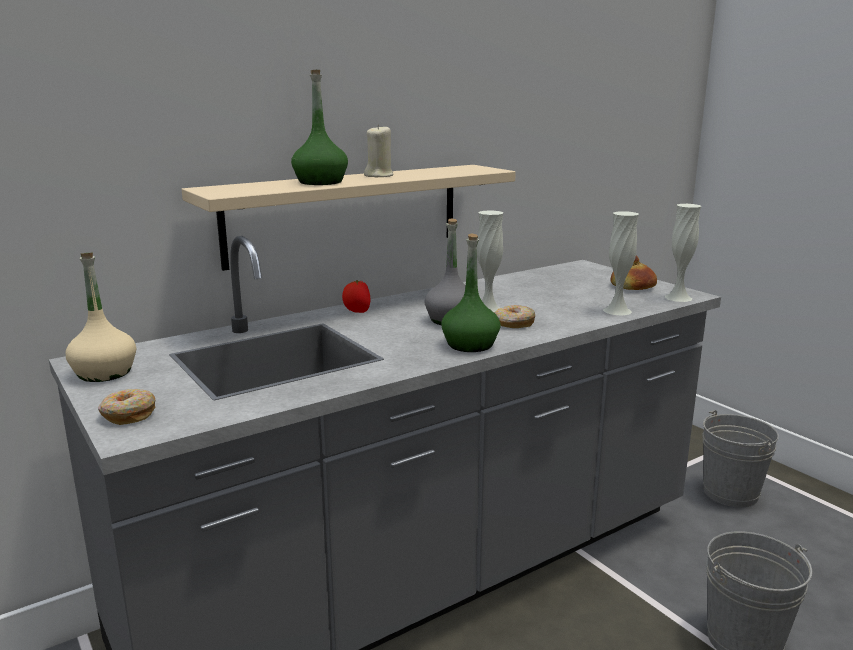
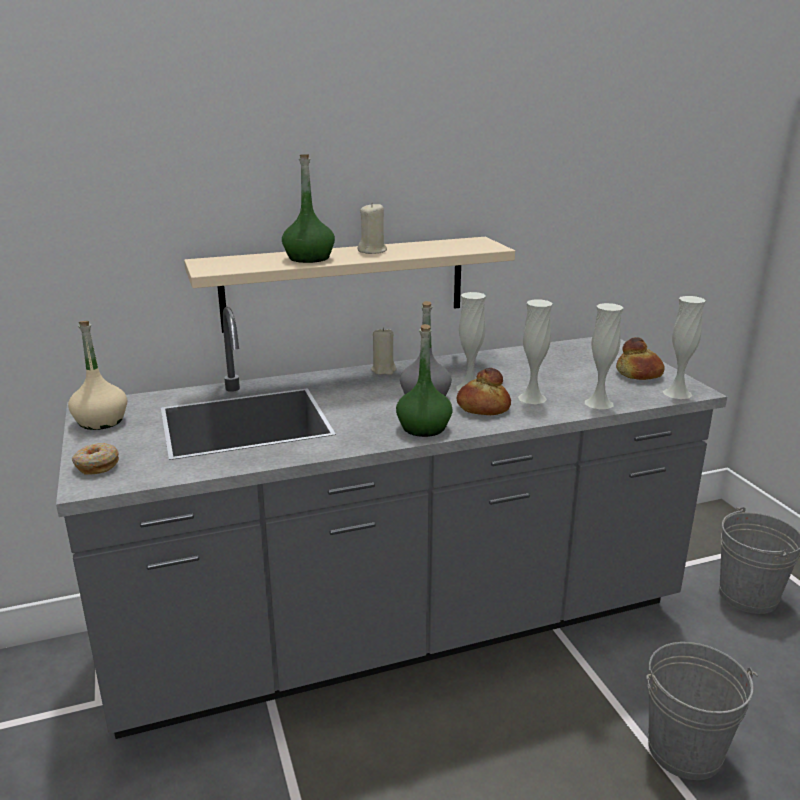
camera: 15 degrees right, 5 degrees up
(357, 312) = (345, 378): tomato -> none
(391, 302) = (384, 370): none -> beige candle
(514, 323) = (482, 408): donut -> bread
(553, 312) = (532, 398): none -> white vase

